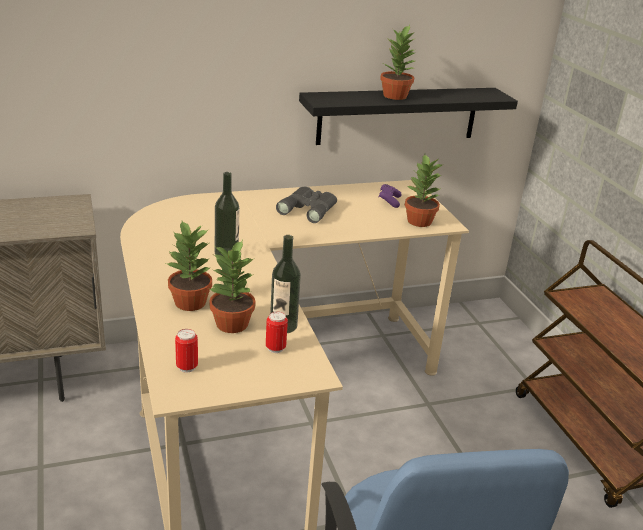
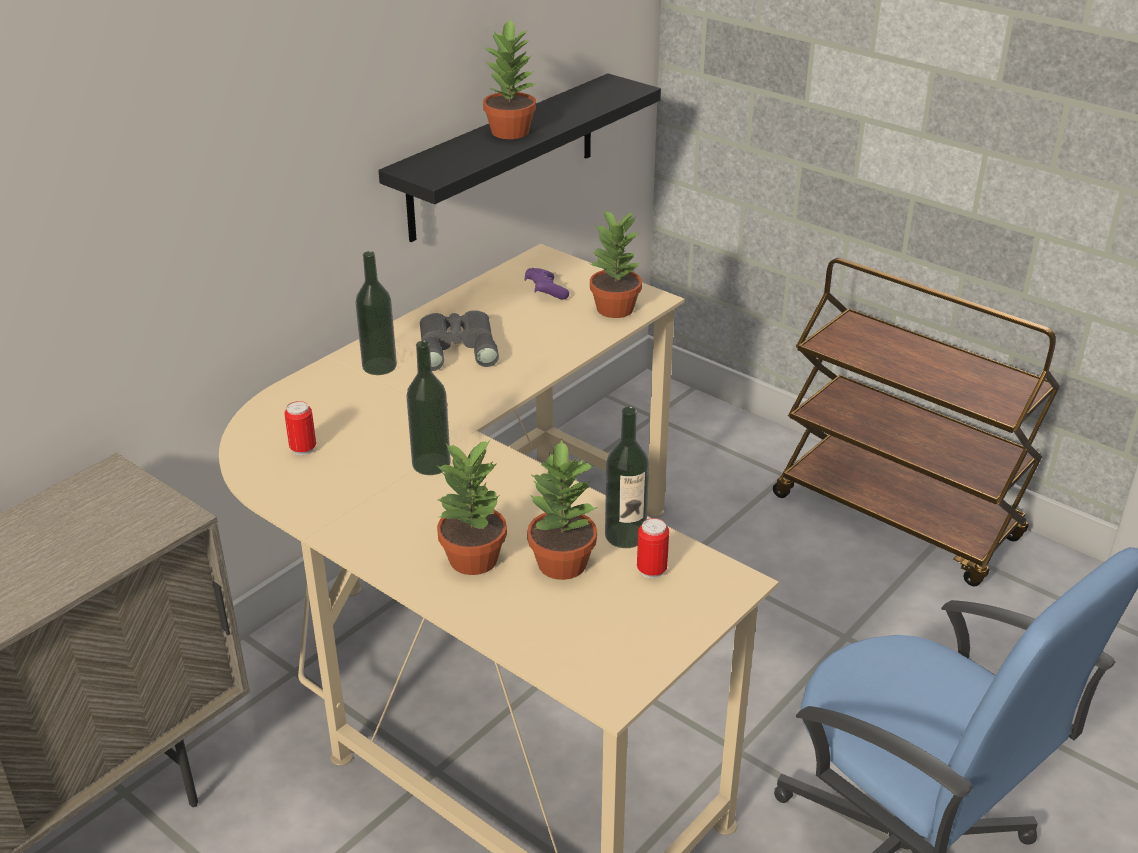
camera: 30 degrees left, 5 degrees up
(187, 367) = (580, 650): can -> can (303, 449)
(258, 203) = (379, 366): none -> bottle

